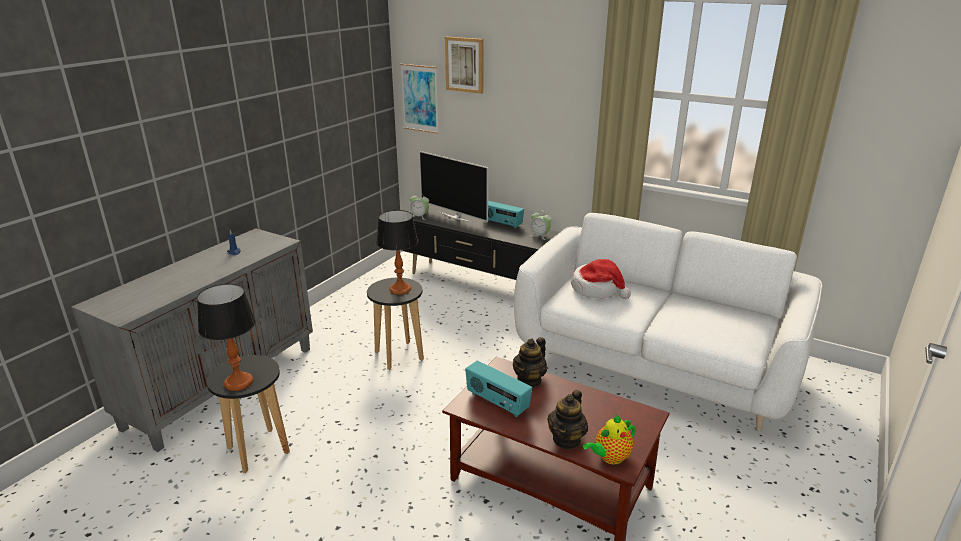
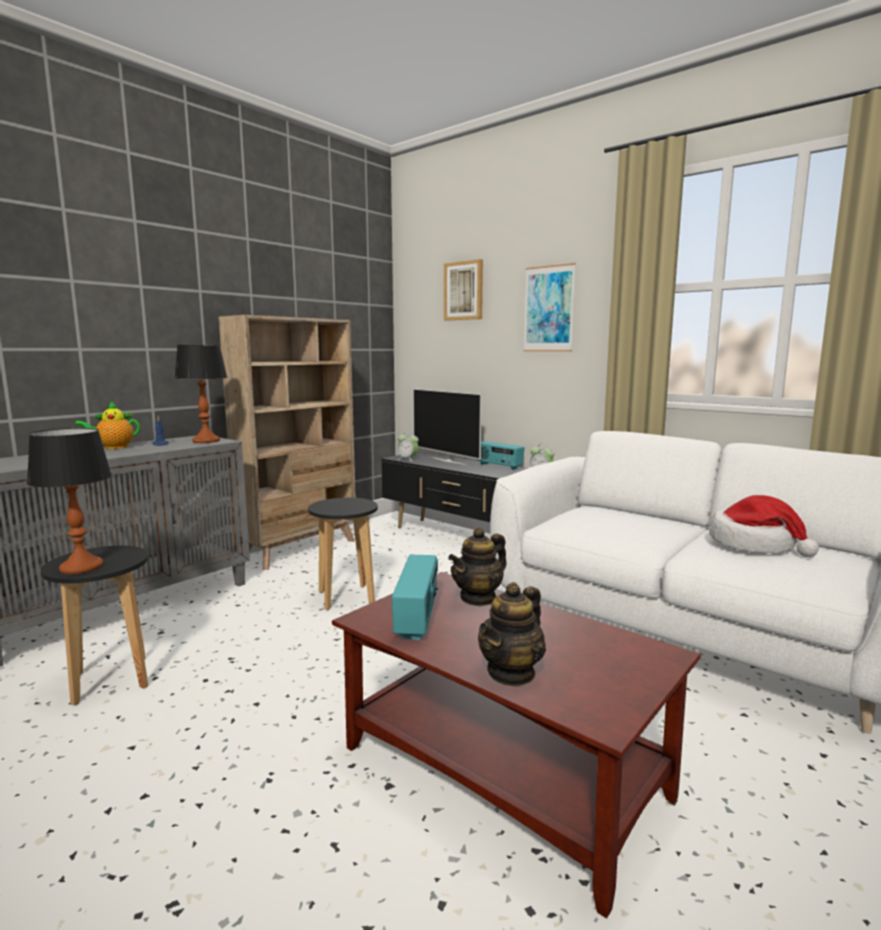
camera: 10 degrees right, 15 degrees down
(337, 306) = (300, 549): none -> beige bookcase
(400, 289) = (349, 506): table lamp -> table lamp (206, 441)
(420, 98) = (418, 335): picture -> picture (549, 309)
(497, 402) = (417, 618): radio -> radio turned 135 degrees counterclockwise
(597, 289) = (603, 516): hat -> hat (754, 544)
(610, 457) = (582, 705): teapot -> teapot (113, 447)

